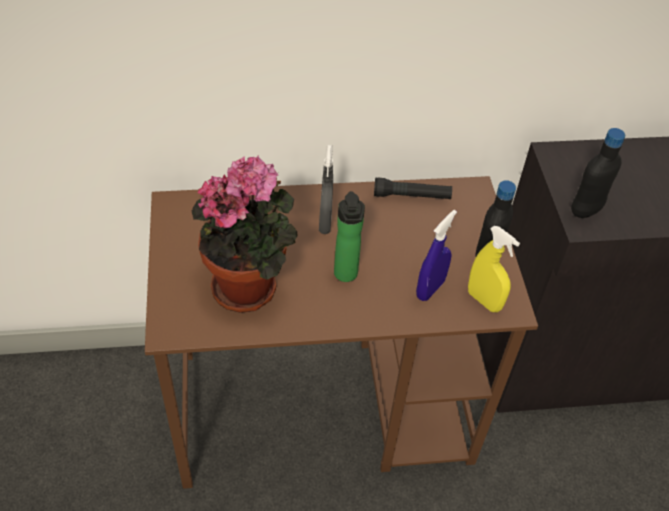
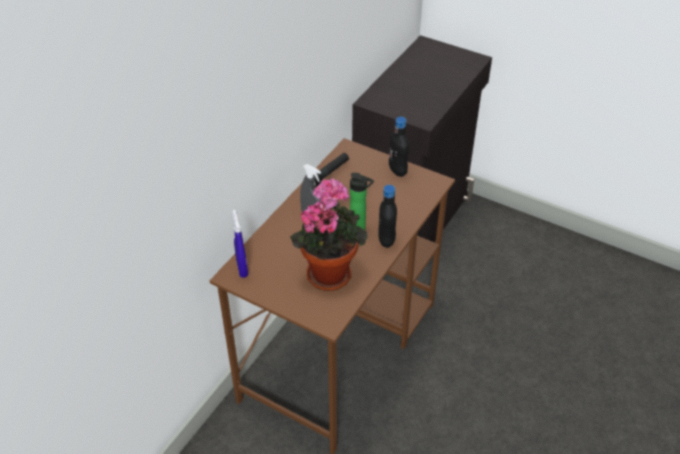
camera: 50 degrees left, 5 degrees down
(430, 289) = (398, 203): blue spray bottle -> blue spray bottle (242, 268)
(484, 300) = (423, 188): yellow spray bottle -> none
(586, 210) = (416, 114): black bottle -> black bottle (386, 240)

